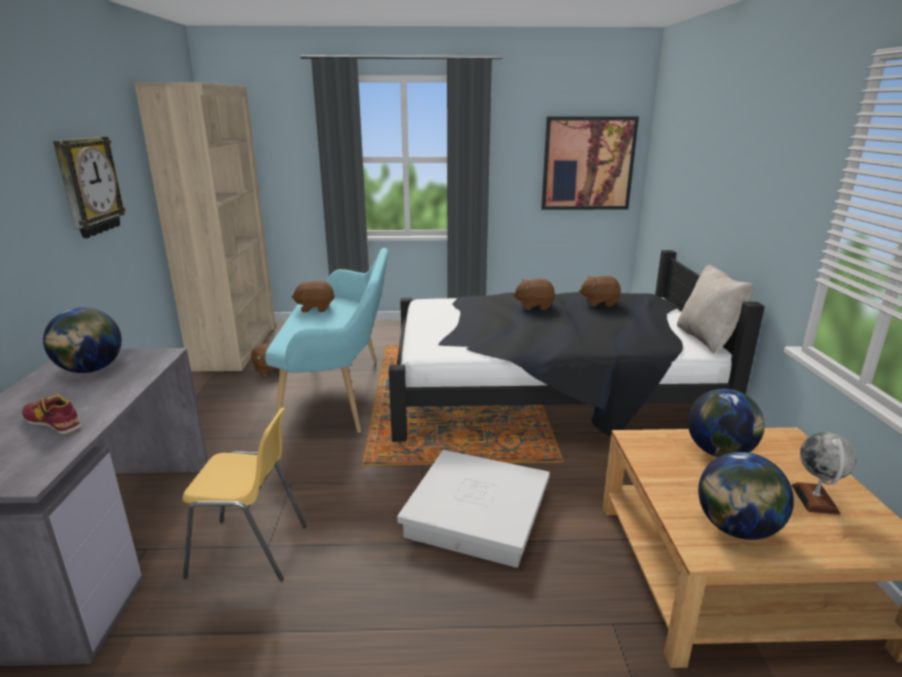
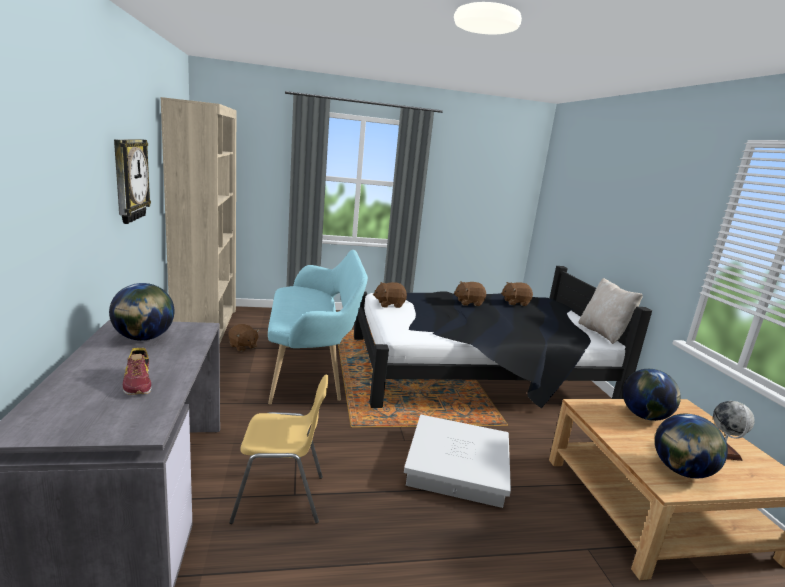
camera: 10 degrees left, 5 degrees down
(53, 422) = (138, 382): shoe -> shoe turned 135 degrees counterclockwise
(315, 308) = (294, 295): brown plush toy -> brown plush toy (389, 304)
(588, 164) = (496, 197): picture -> none

